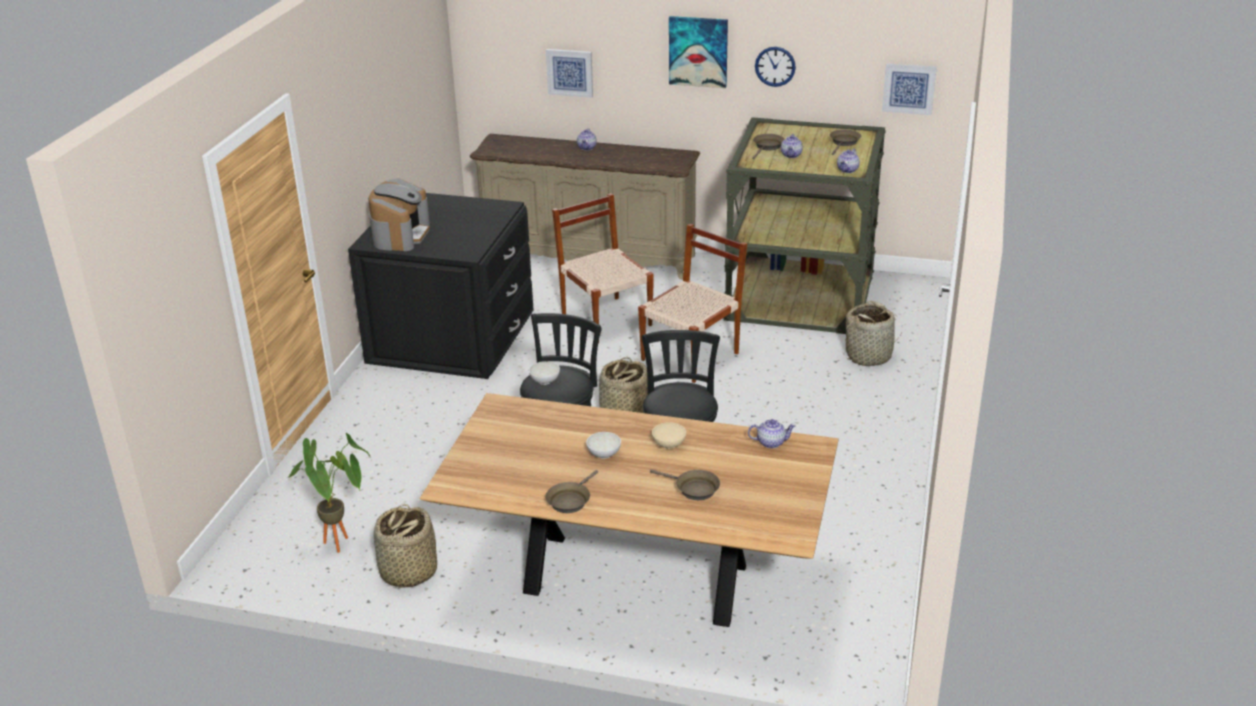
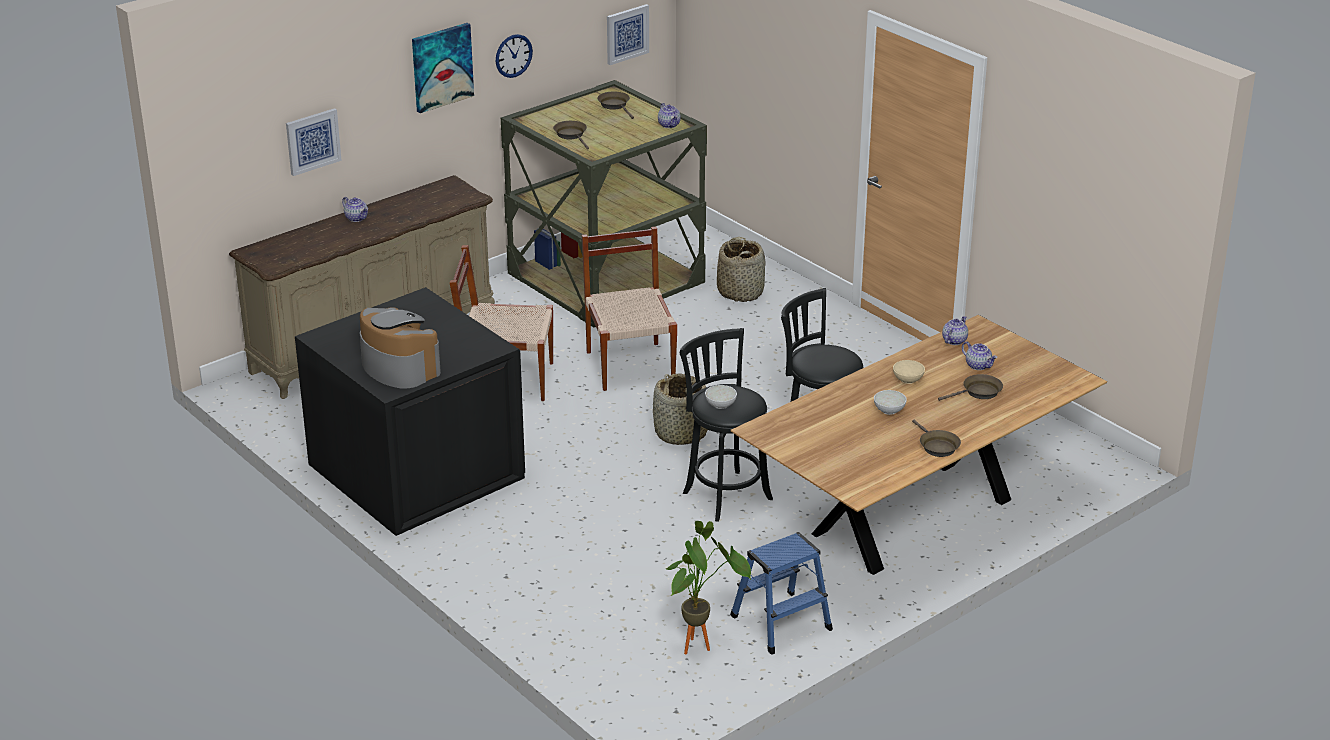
camera: 55 degrees left, 0 degrees up
(408, 572) = (780, 622): basket -> blue step ladder
(791, 155) = (604, 133): teapot -> teapot (978, 365)

